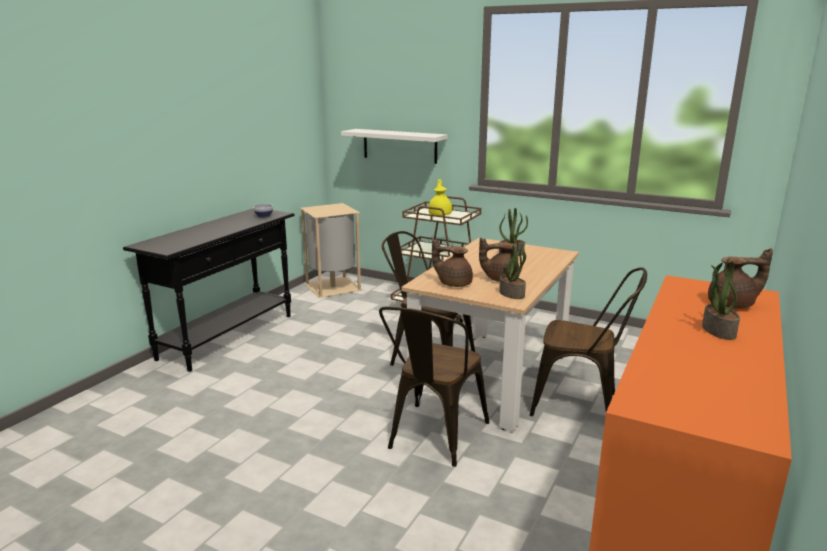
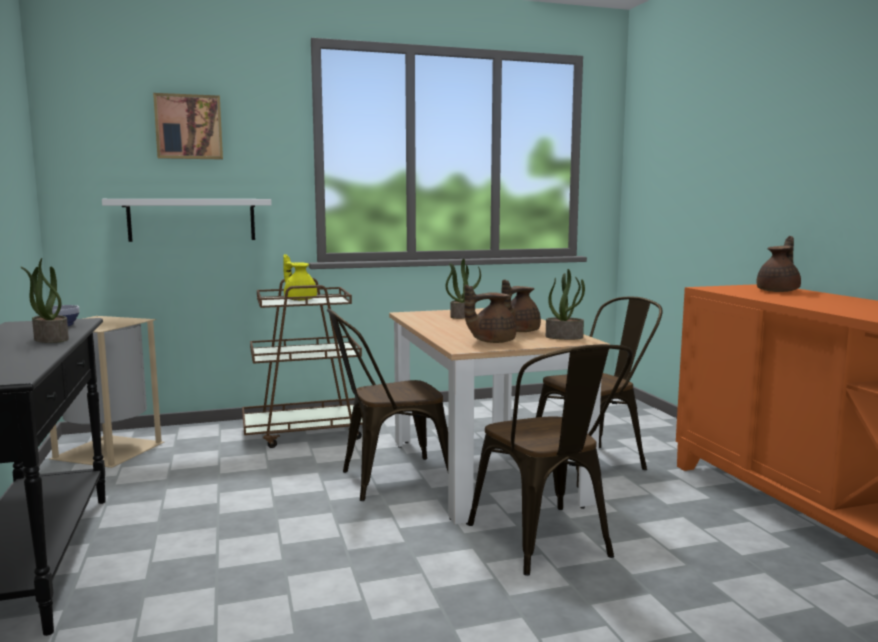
camera: 45 degrees left, 10 degrees down
(400, 80) = (189, 127): none -> picture
(717, 330) = (828, 301): potted plant -> potted plant (50, 339)

